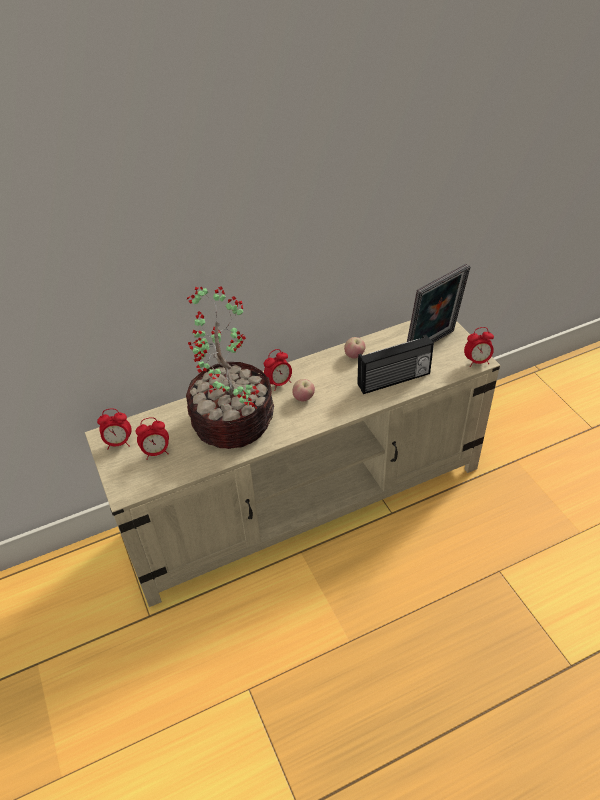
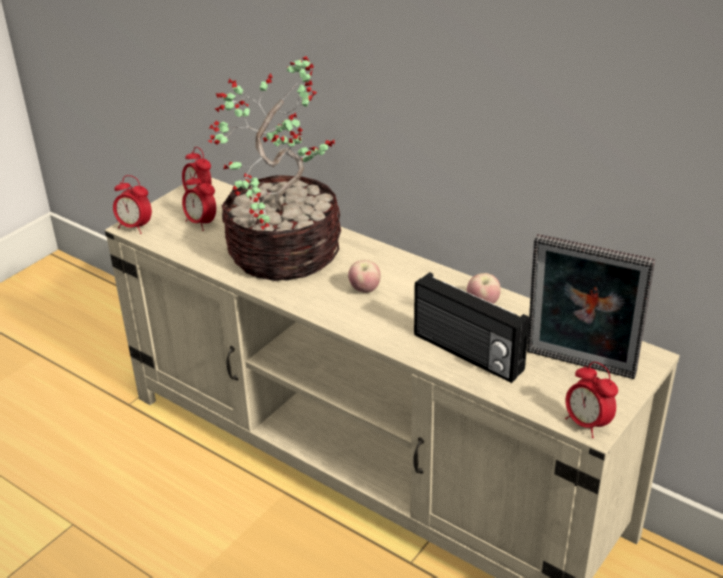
camera: 60 degrees right, 10 degrees down
(279, 383) = (375, 263): alarm clock -> alarm clock (135, 227)

